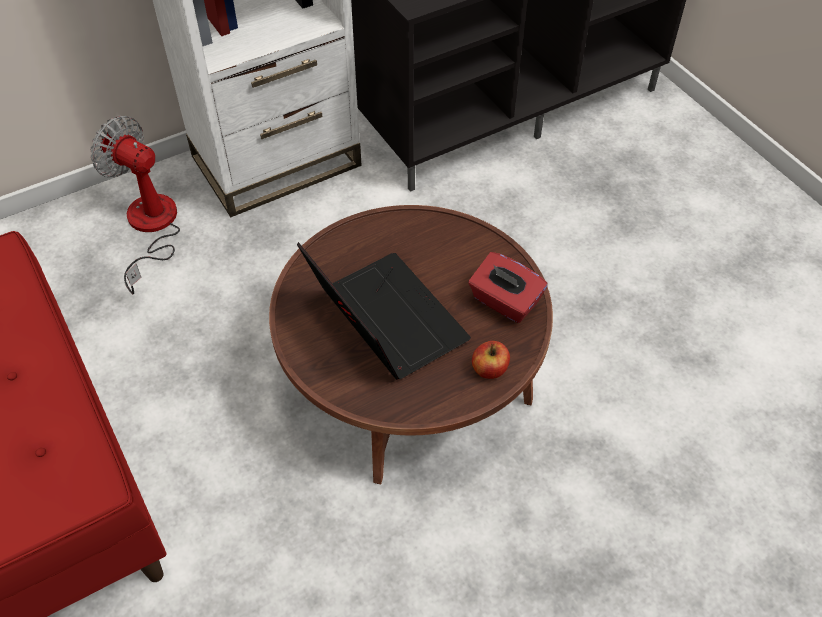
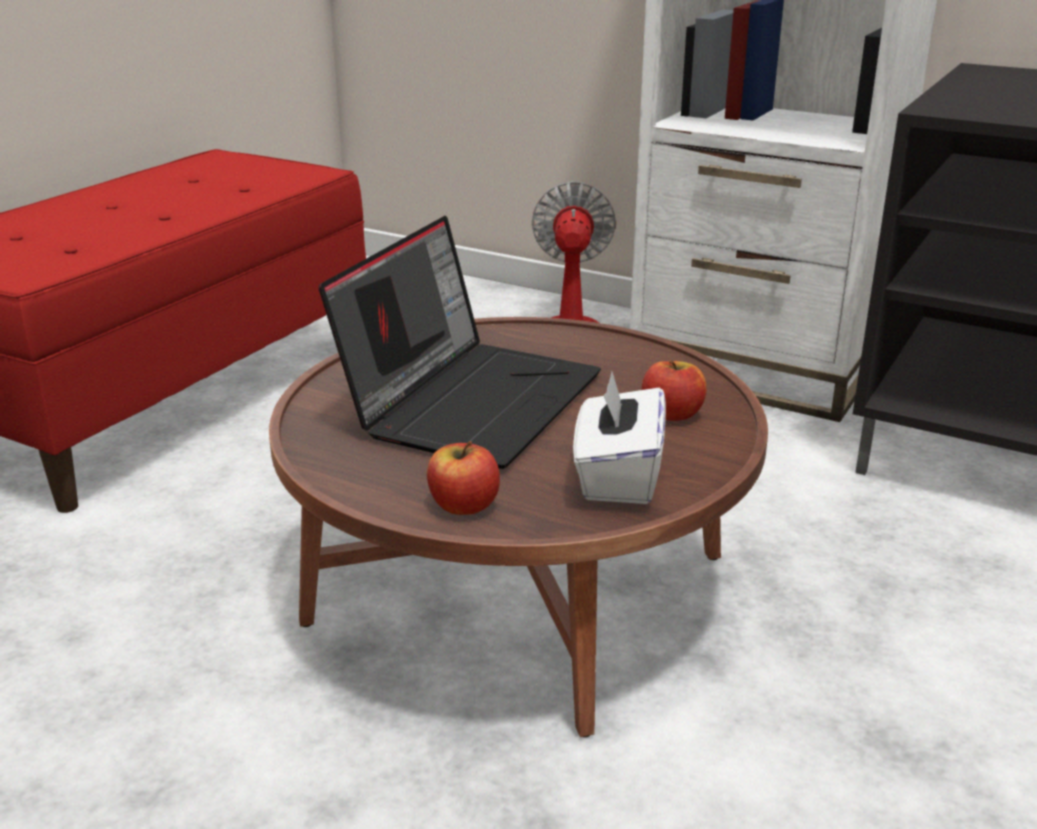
camera: 60 degrees right, 25 degrees down
(455, 251) = (671, 414): none -> apple
(504, 302) = (617, 476): red tissue box -> white tissue box

